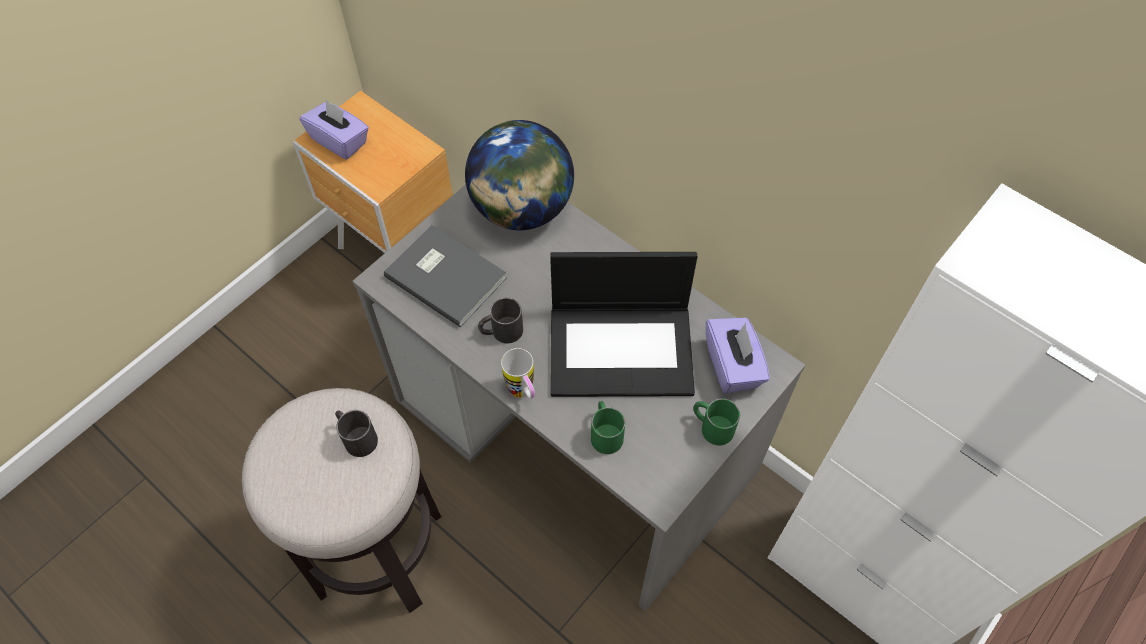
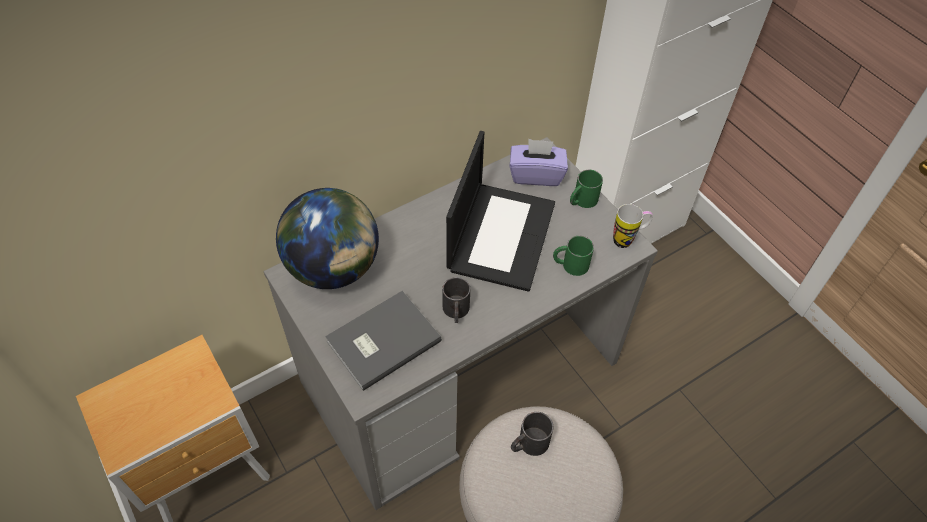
camera: 75 degrees left, 5 degrees down
(340, 141) = (136, 428): purple tissue box -> none
(523, 394) = (521, 309): mug -> mug (628, 240)

